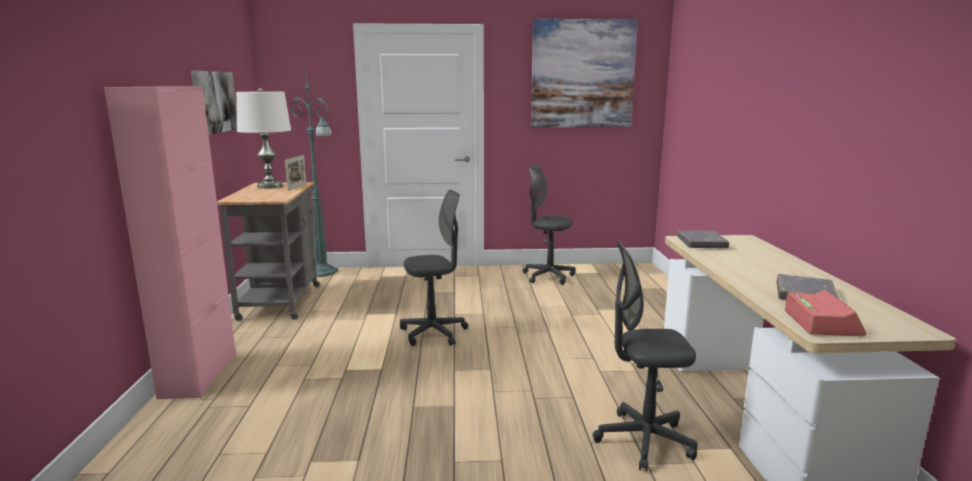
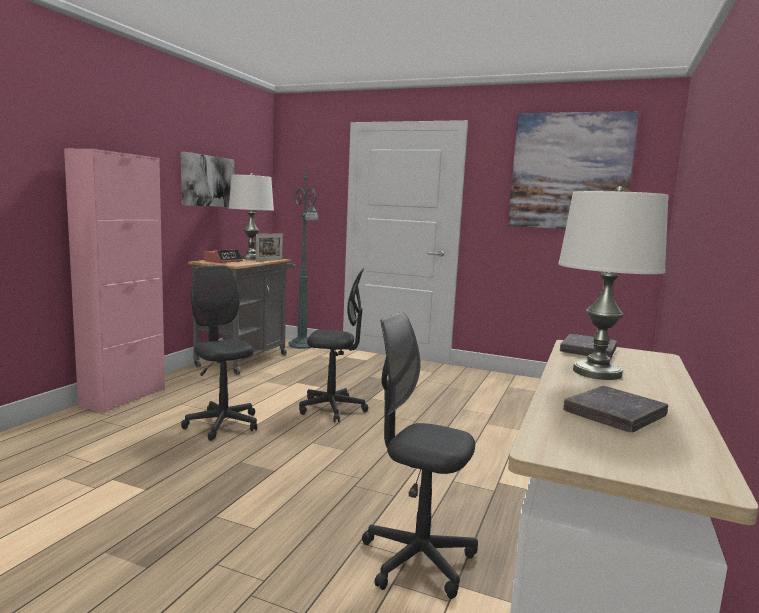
camera: 25 degrees right, 5 degrees down
(548, 276) = (504, 385): grey office chair -> grey office chair (222, 424)
(739, 262) = (596, 372): none -> white table lamp
(822, 323) = (570, 443): alarm clock -> alarm clock (223, 261)

